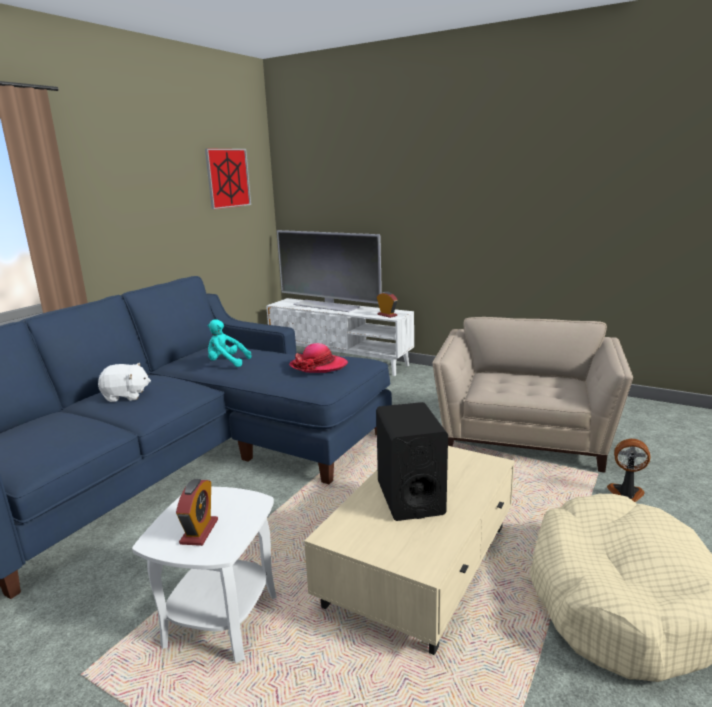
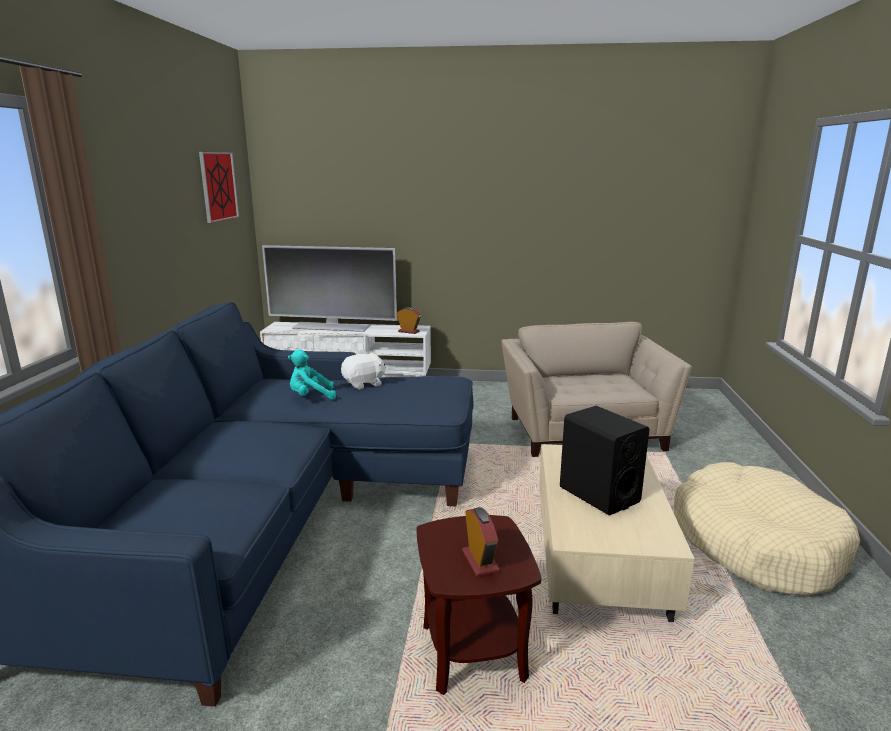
camera: 25 degrees left, 0 degrees up
(126, 396) = (231, 448): white plush toy -> white plush toy (364, 384)
(220, 619) = (472, 652): white side table -> brown side table
(318, 366) = (417, 388): hat -> none
(626, 494) = (696, 465): fan -> none

